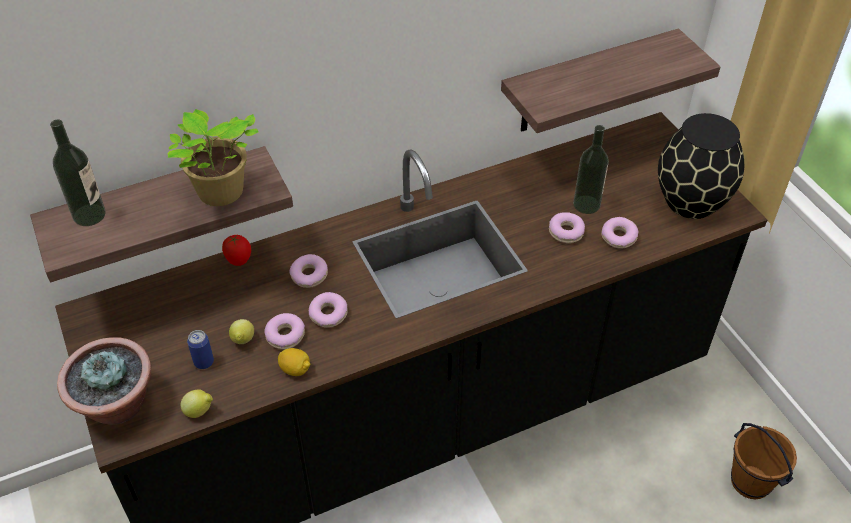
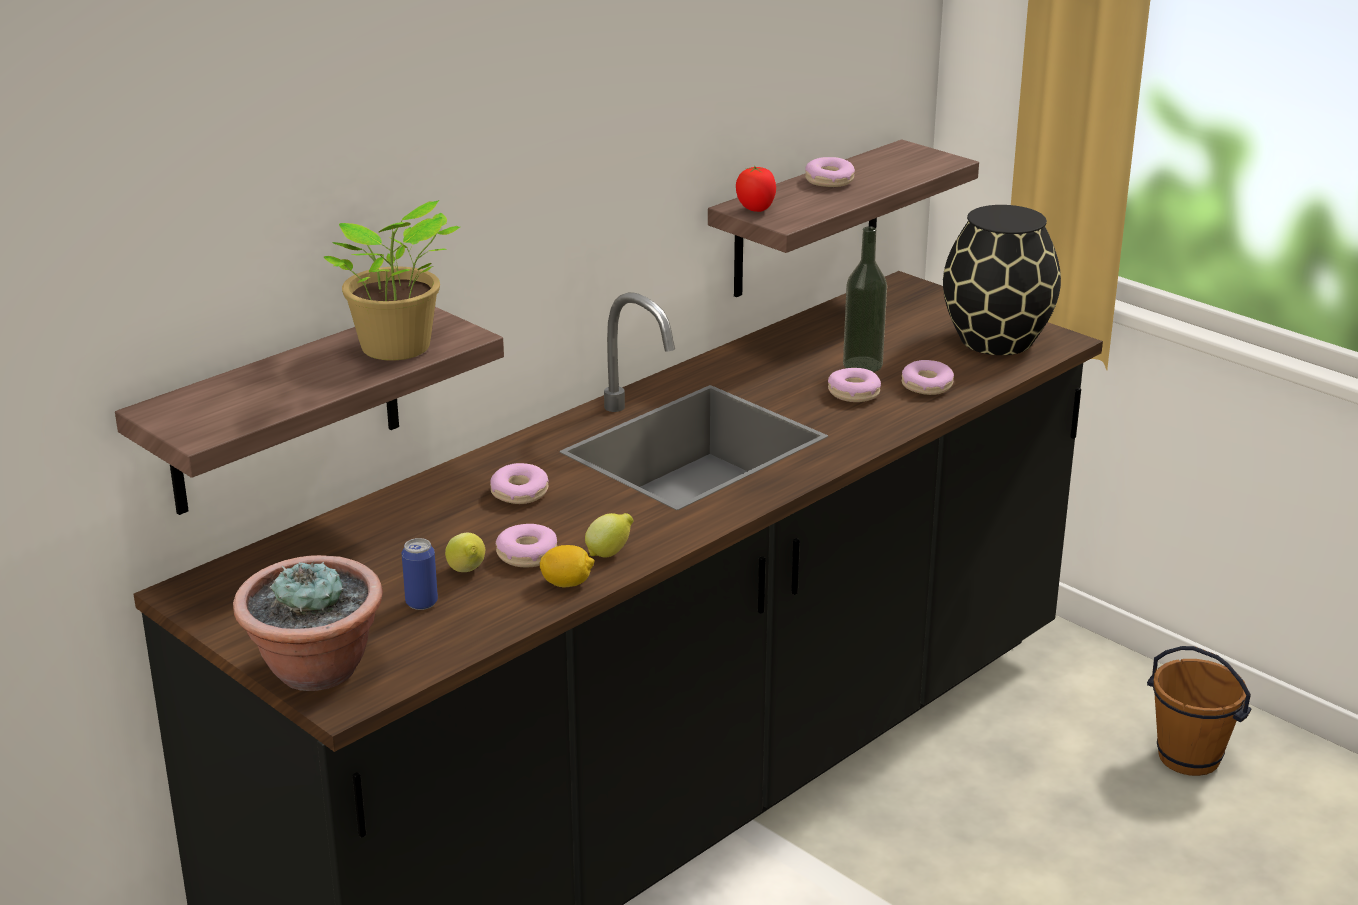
camera: 20 degrees left, 20 degrees down
(89, 215) = (211, 396): bottle -> none
(199, 411) = (452, 650): lemon -> lemon (609, 553)
(239, 261) = (401, 498): tomato -> tomato (756, 210)
(328, 314) = (576, 524): donut -> donut (829, 181)

